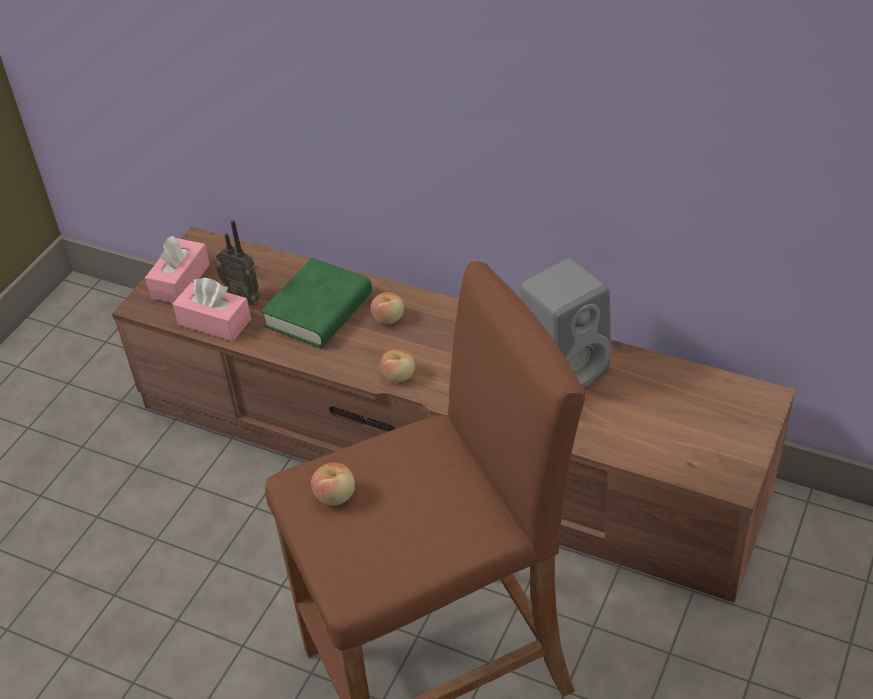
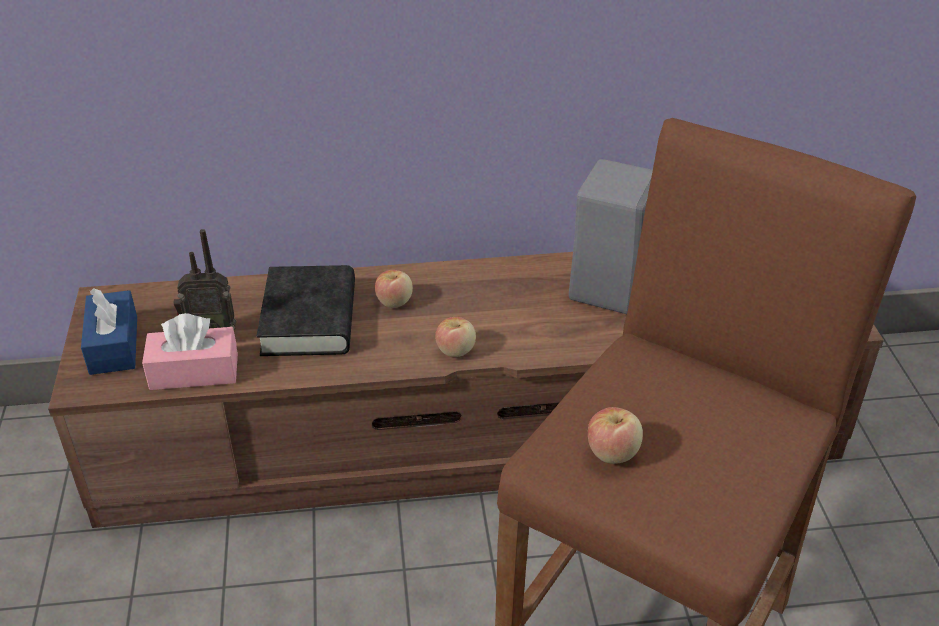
camera: 35 degrees left, 5 degrees down
(180, 281) = (114, 345): pink tissue box -> blue tissue box
(319, 310) = (309, 319): green book -> black book

